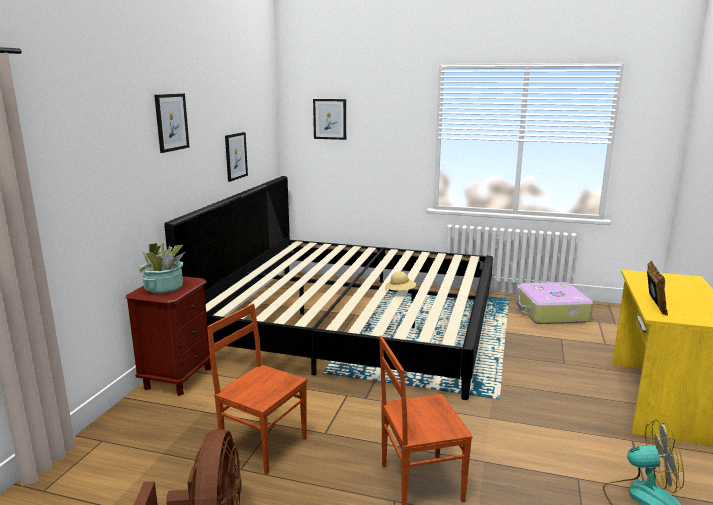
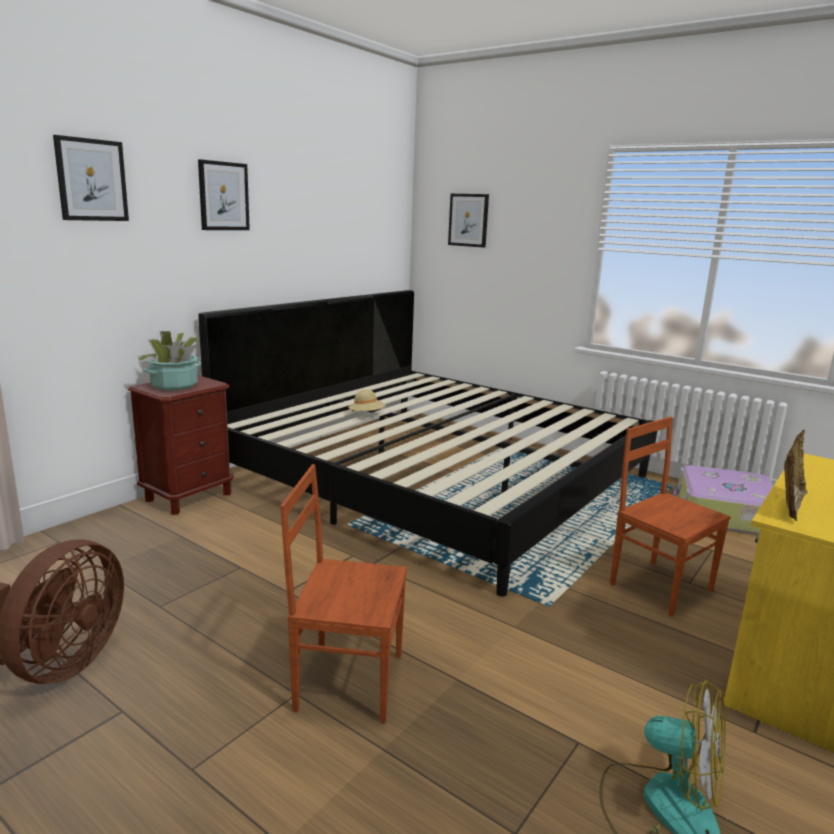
camera: 20 degrees right, 0 degrees up
(235, 156) = (330, 253): picture -> picture (92, 180)
(264, 445) = (209, 587): brown chair -> brown chair (660, 586)
(400, 292) = (484, 443): beige hat -> beige hat (367, 415)

